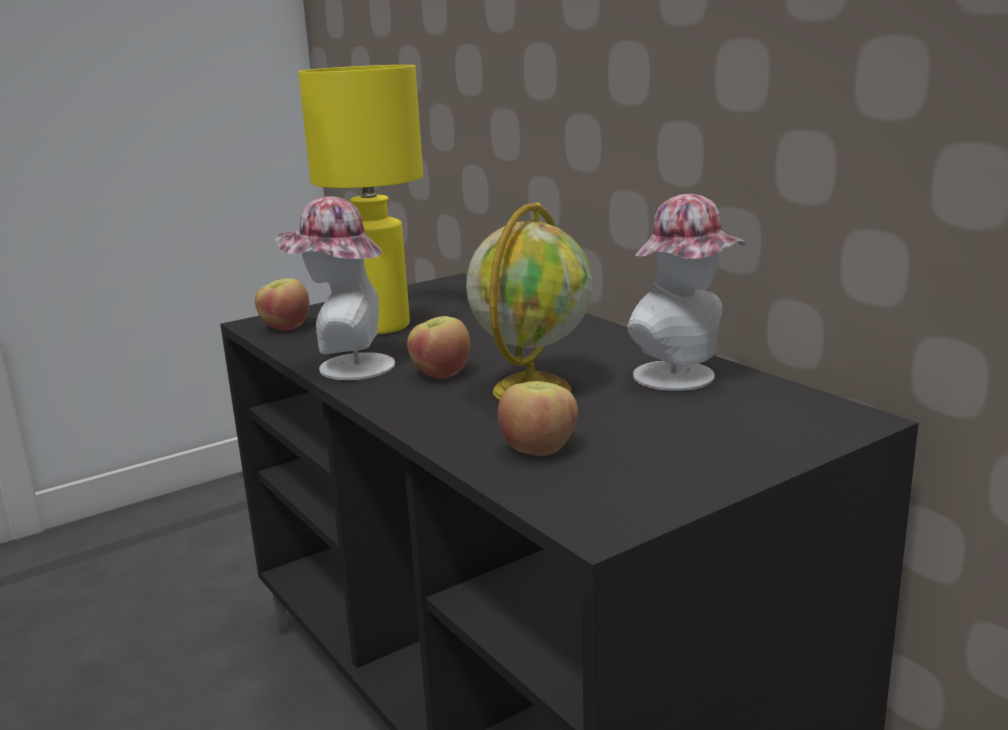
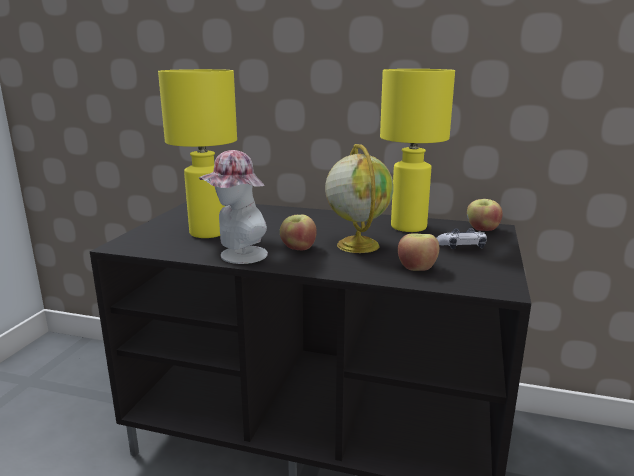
camera: 40 degrees left, 0 degrees up
(285, 327) = (146, 244): apple -> apple (482, 229)
(684, 378) = (408, 226): hat -> yellow table lamp
(698, 436) = (461, 247): none -> game controller

